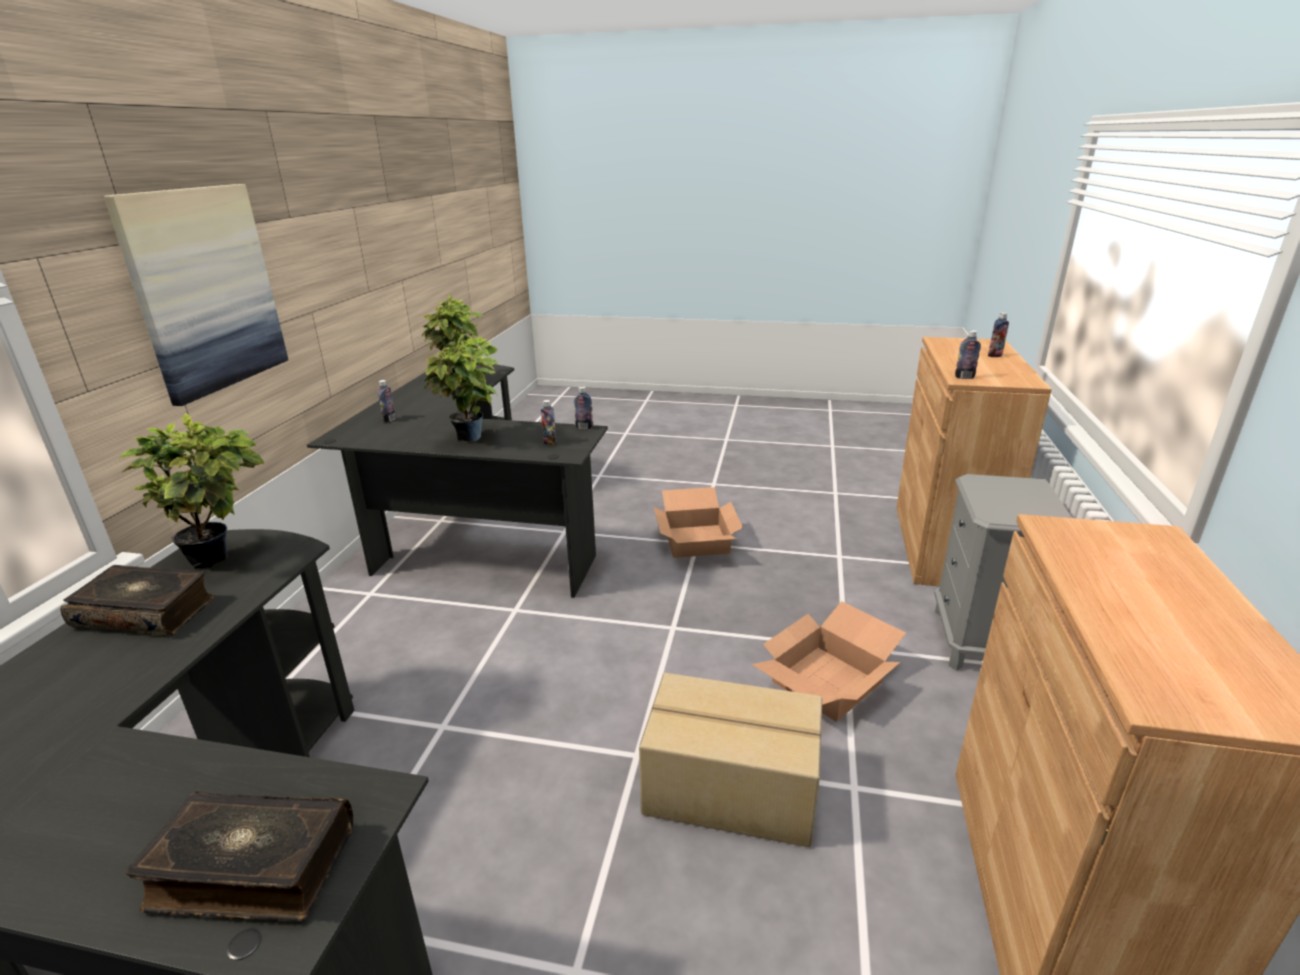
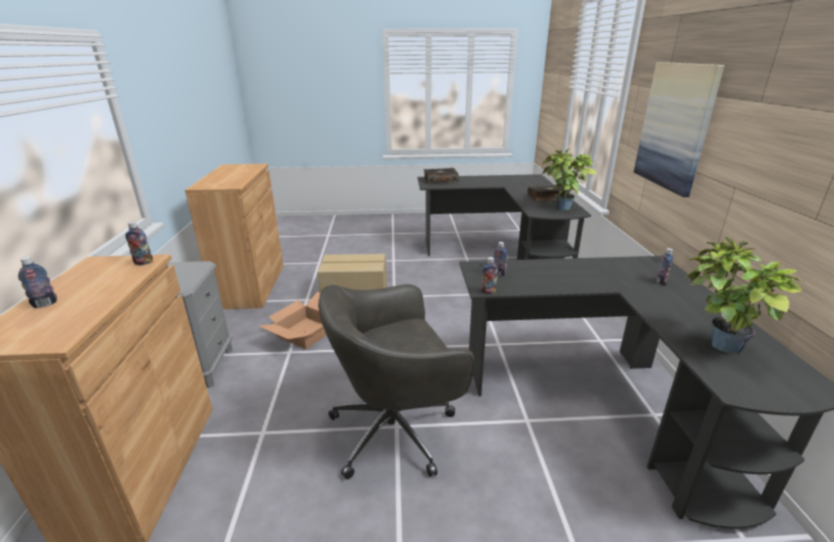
camera: 165 degrees right, 0 degrees up
(473, 440) = (558, 270): potted plant -> none
(698, 541) = (396, 429): cardboard box -> grey office chair

